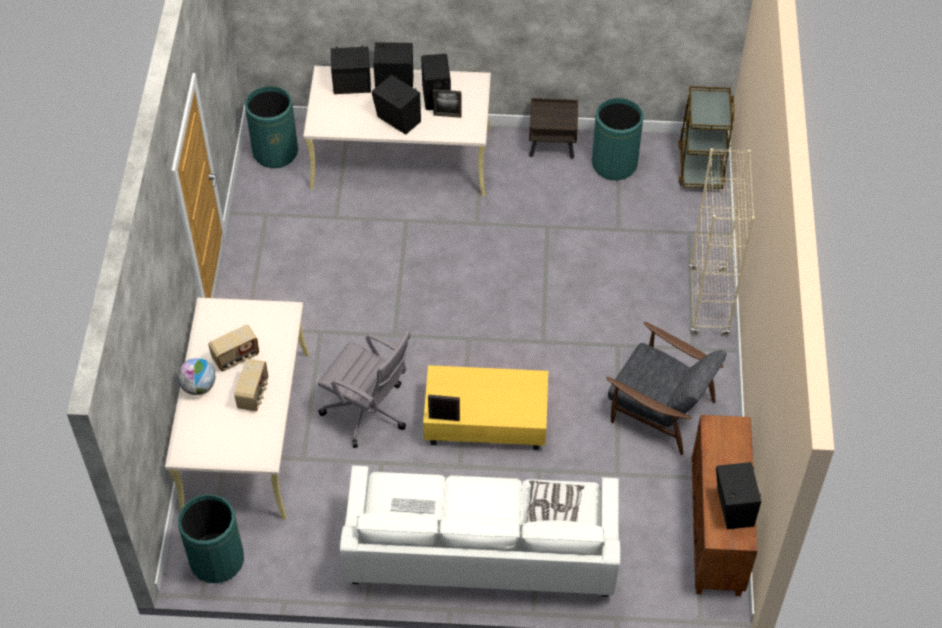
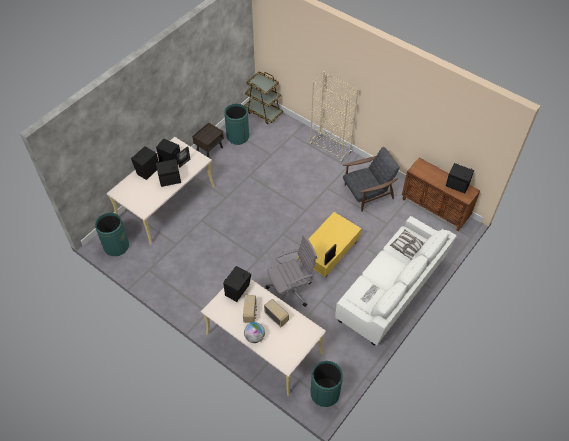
camera: 55 degrees left, 0 degrees up
(352, 86) = (134, 186): black speaker -> black speaker (238, 290)

